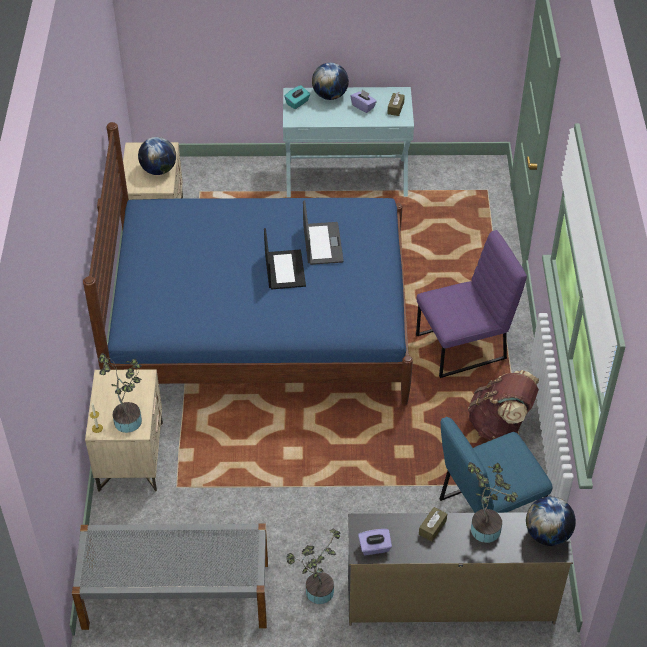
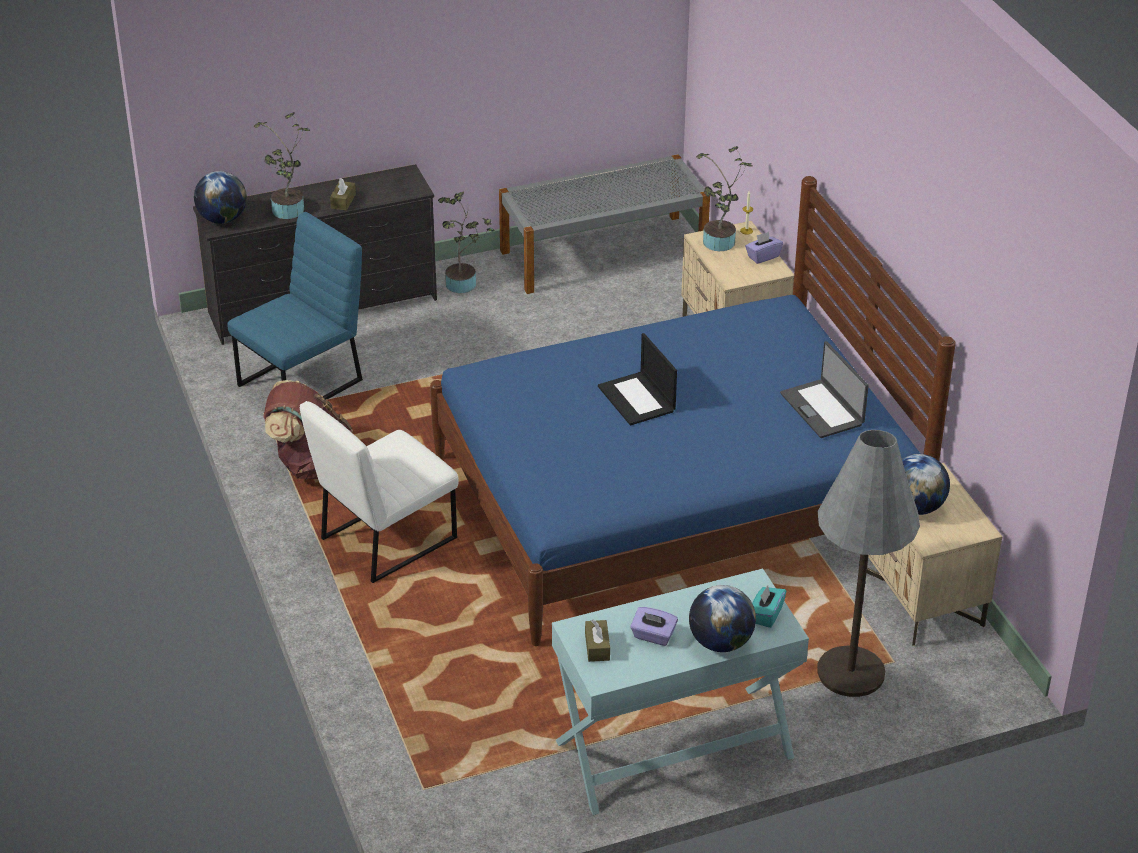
camera: 160 degrees right, 10 degrees down
(227, 192) = (850, 672): none -> grey floor lamp
(322, 244) = (606, 440): laptop -> laptop (823, 409)
(374, 548) = (395, 177): purple tissue box -> purple tissue box (763, 256)
(464, 346) = (385, 540): purple chair -> white chair

